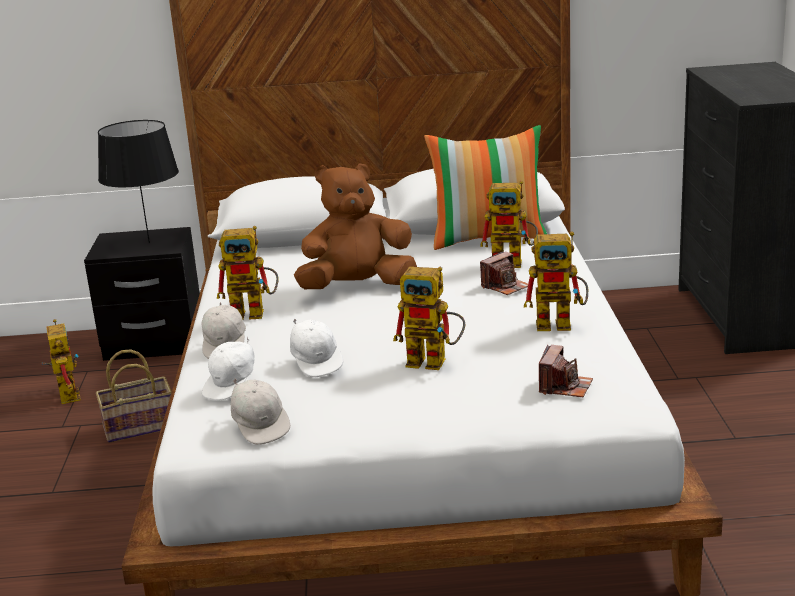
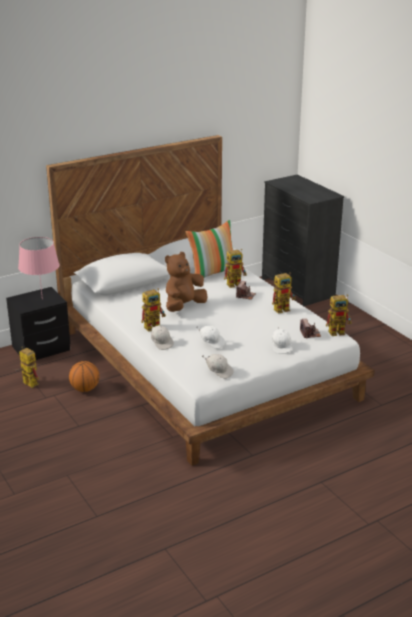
camera: 30 degrees left, 5 degrees up
(141, 426) = (85, 389): basket -> basketball
(149, 242) = (42, 299): black table lamp -> pink table lamp
(233, 386) = (189, 359): white cap -> white cap (281, 347)
(435, 362) = (253, 333): toy robot -> toy robot (339, 331)

